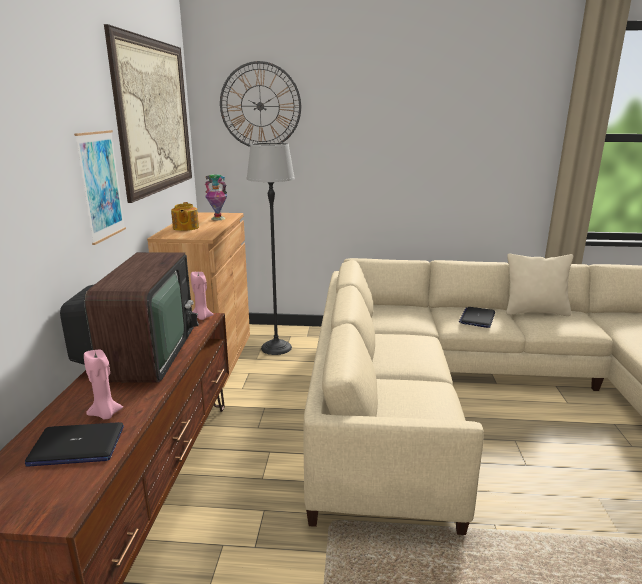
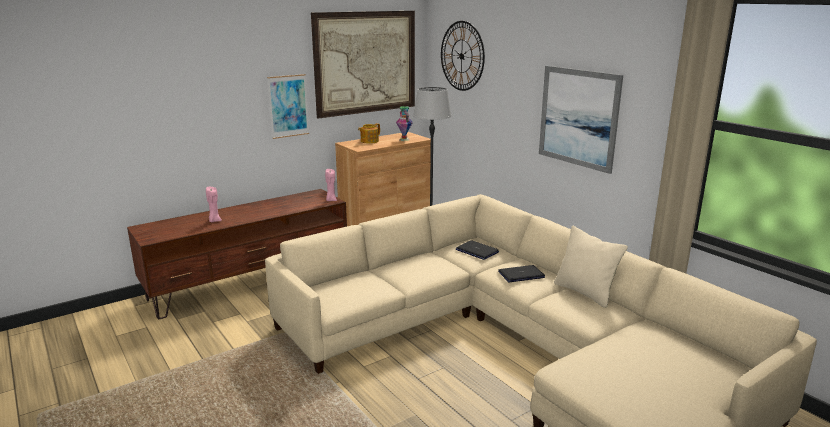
camera: 50 degrees right, 0 degrees up
(76, 446) = (188, 226): laptop -> laptop (476, 251)
(142, 355) = (272, 206): television -> none
(444, 154) = (578, 117): none -> picture

